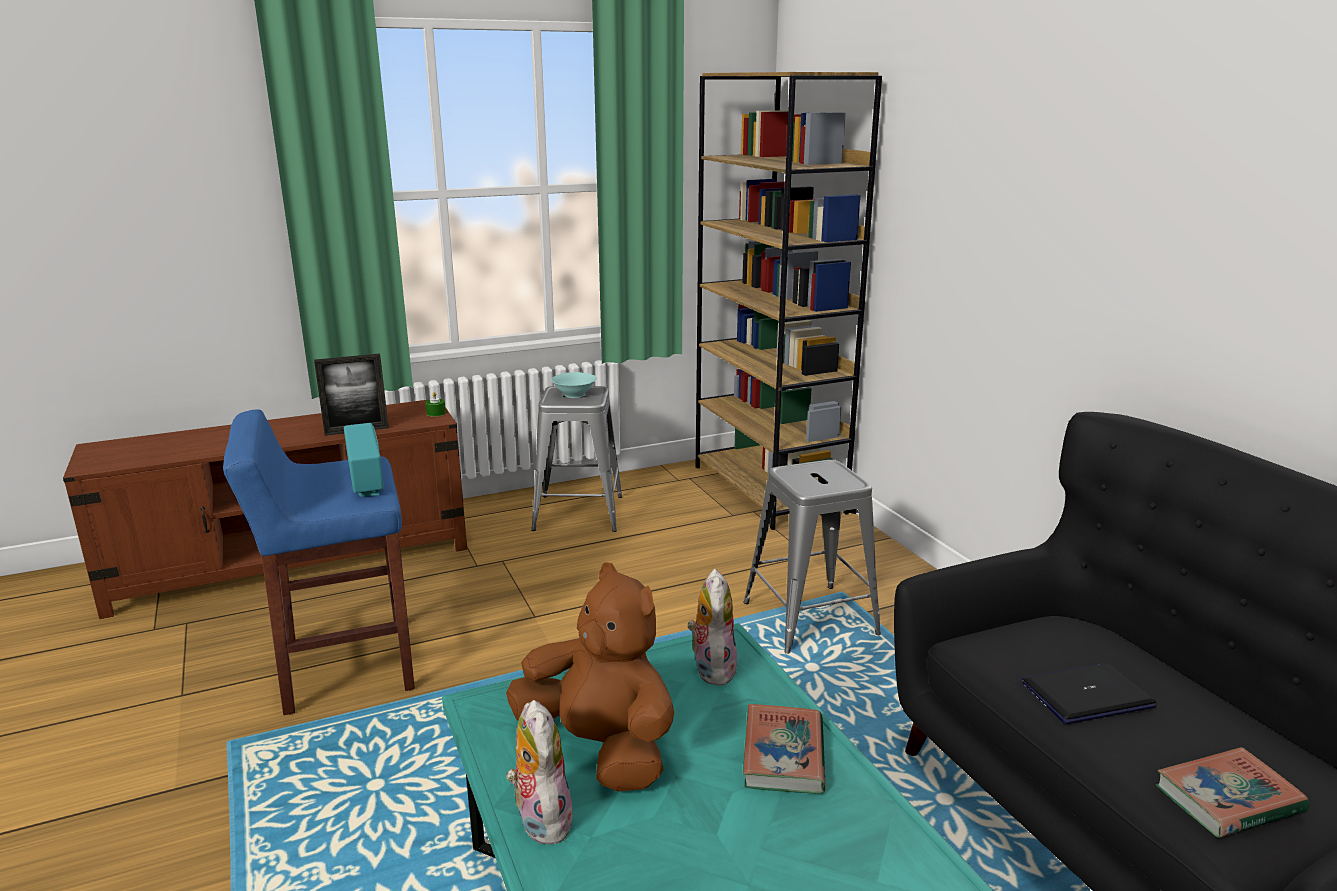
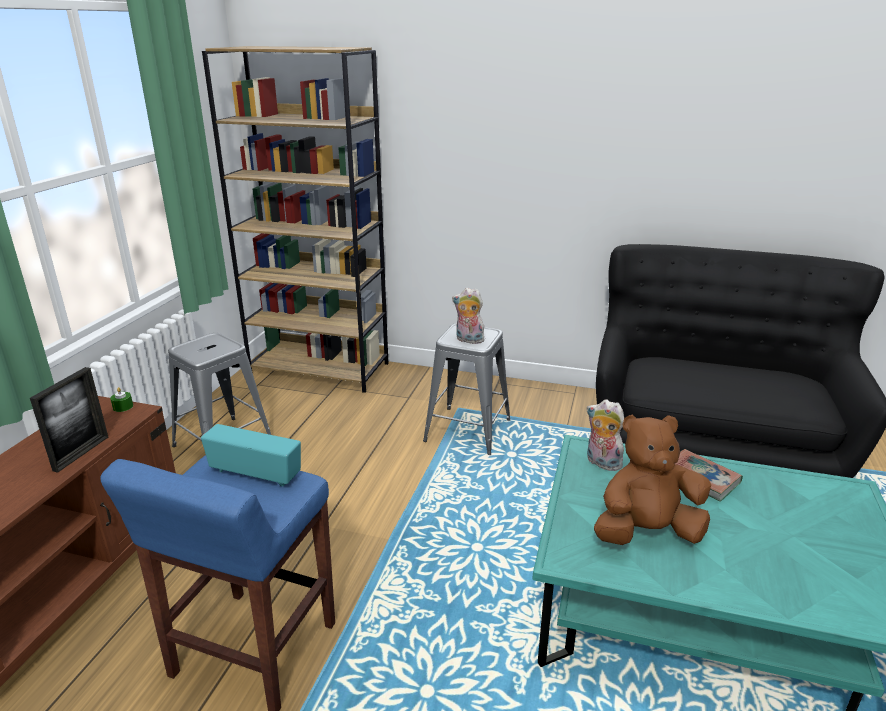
camera: 50 degrees left, 5 degrees up
(540, 819) = (698, 581): plush toy -> plush toy (468, 340)
(575, 394) = (205, 347): turquoise bowl -> none
(1087, 695) = (707, 386): laptop -> none
(1228, 799) = (797, 399): book -> none

